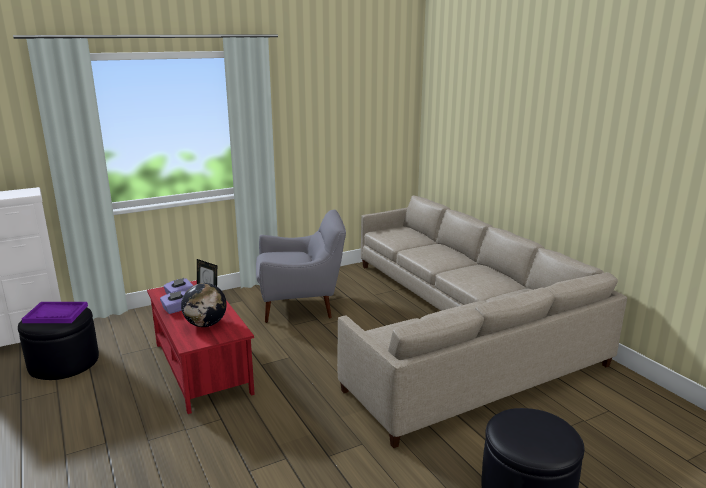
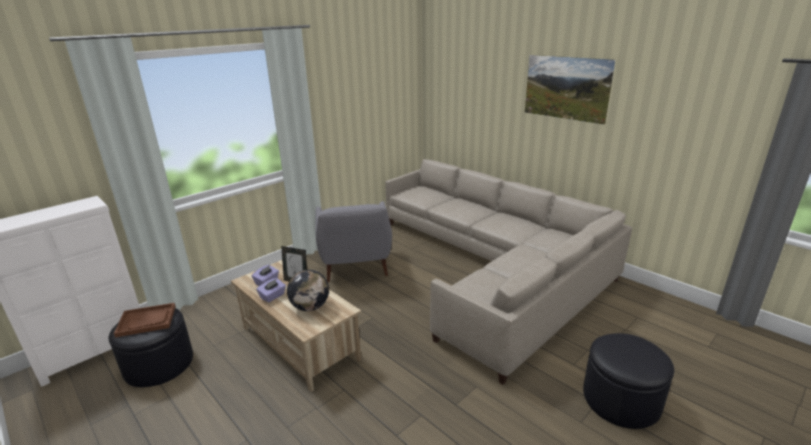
camera: 15 degrees left, 5 degrees up
(56, 314) = (147, 321): purple tray -> brown tray
(202, 368) = (300, 343): red coffee table -> beige coffee table
(301, 305) = (356, 267): grey armchair -> grey armchair turned 105 degrees clockwise
(559, 136) = (564, 103): none -> picture

